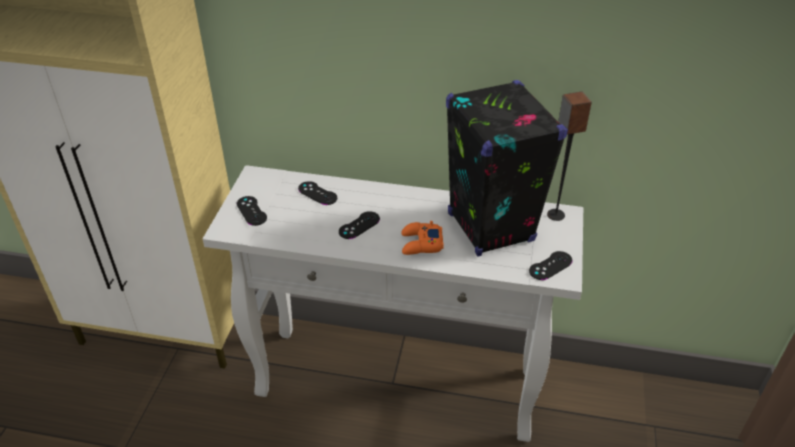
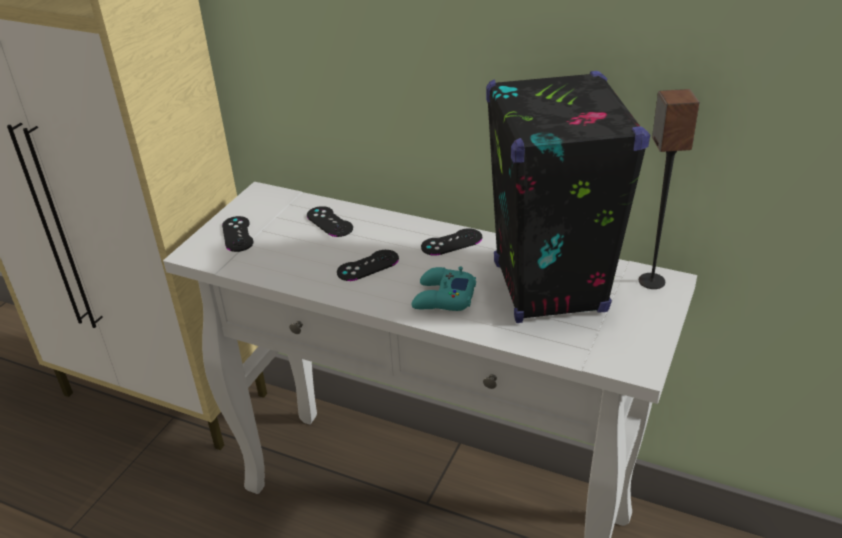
camera: 15 degrees right, 5 degrees down
(421, 244) = (443, 298): orange game controller -> turquoise game controller
(550, 266) = (622, 348): black game controller -> black game controller (451, 242)

